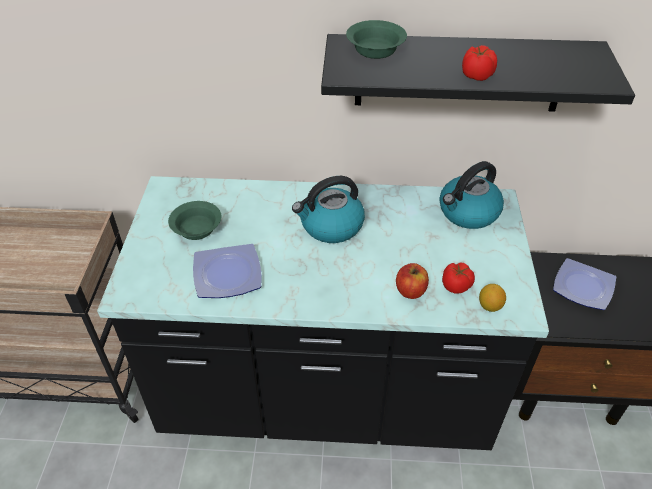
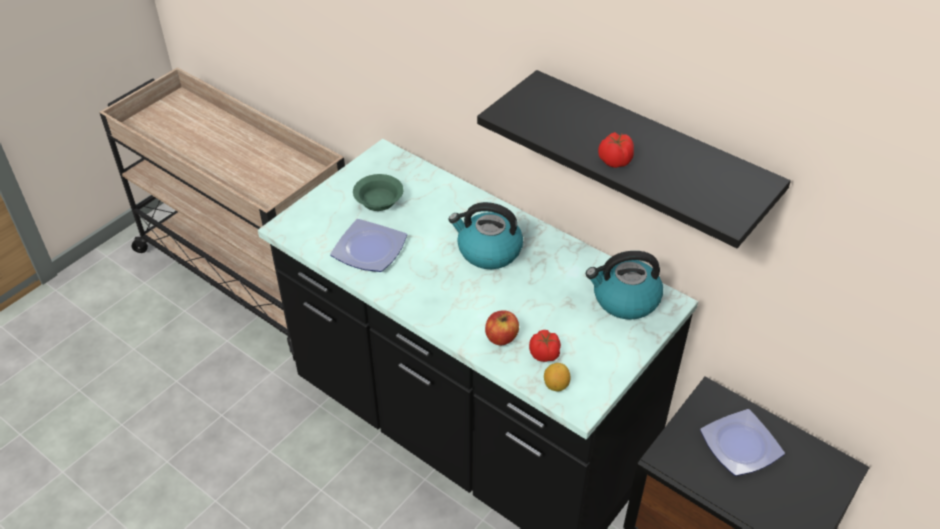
camera: 35 degrees right, 0 degrees up
(376, 50) = (559, 102): green bowl -> none

